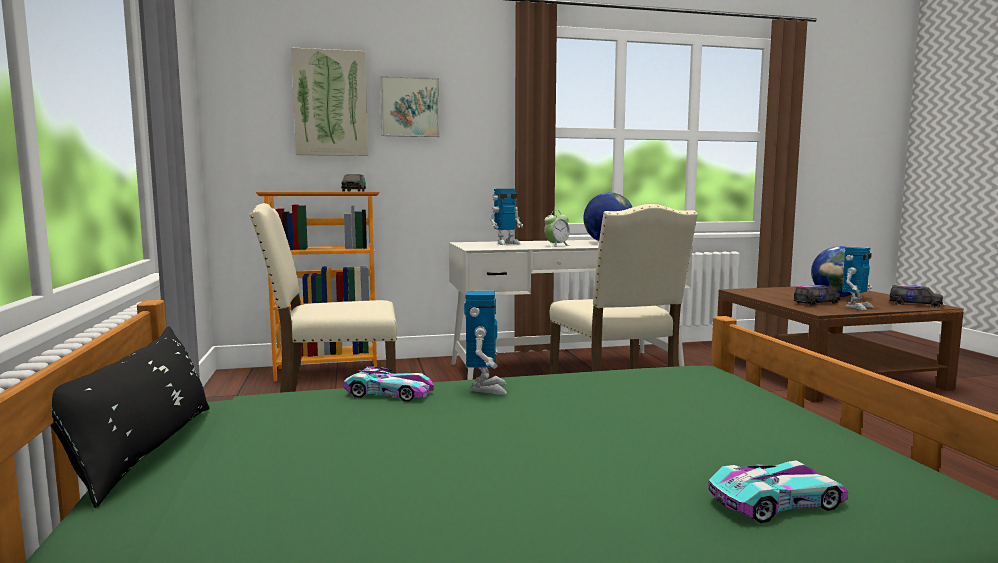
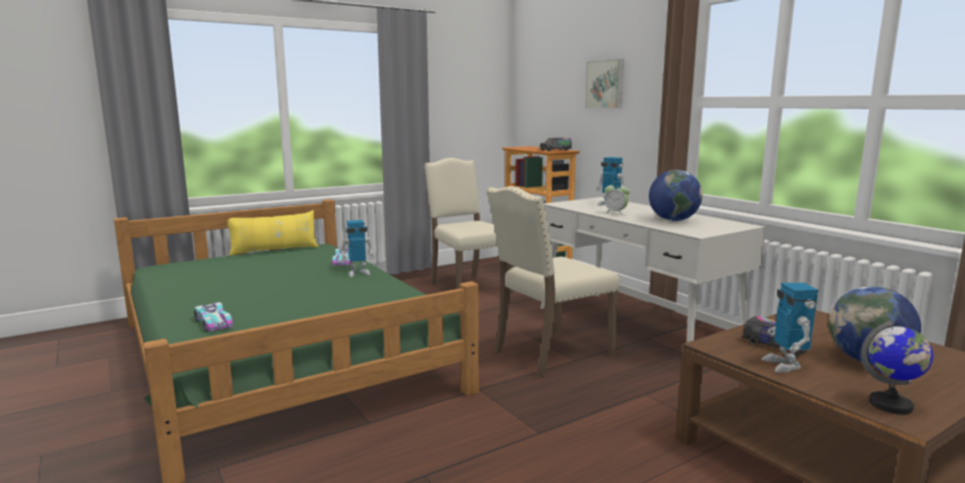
camera: 70 degrees right, 5 degrees up
(145, 451) = (274, 250): black pillow -> yellow pillow
(330, 103) = (565, 84): picture -> none
(856, 307) = (785, 365): toy robot -> toy robot turned 60 degrees clockwise
(915, 304) = (891, 405): toy truck -> globe

